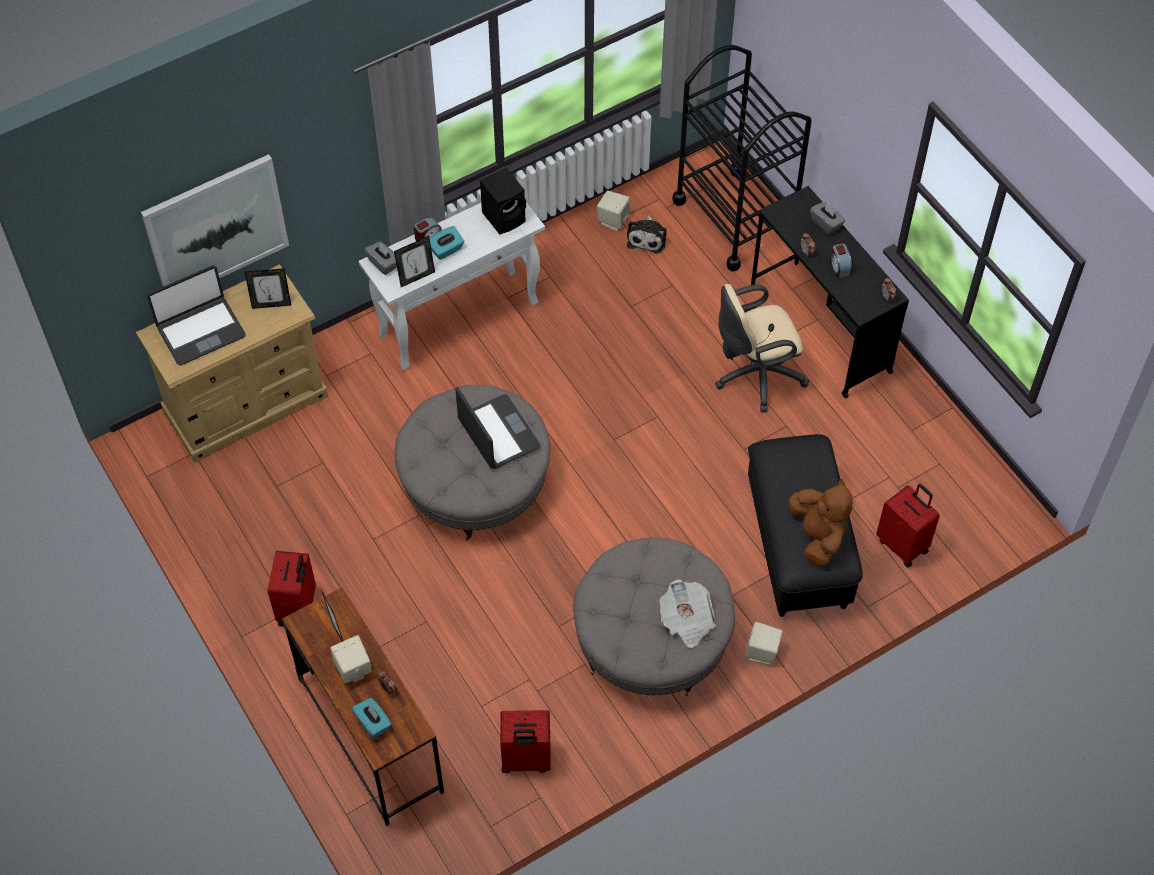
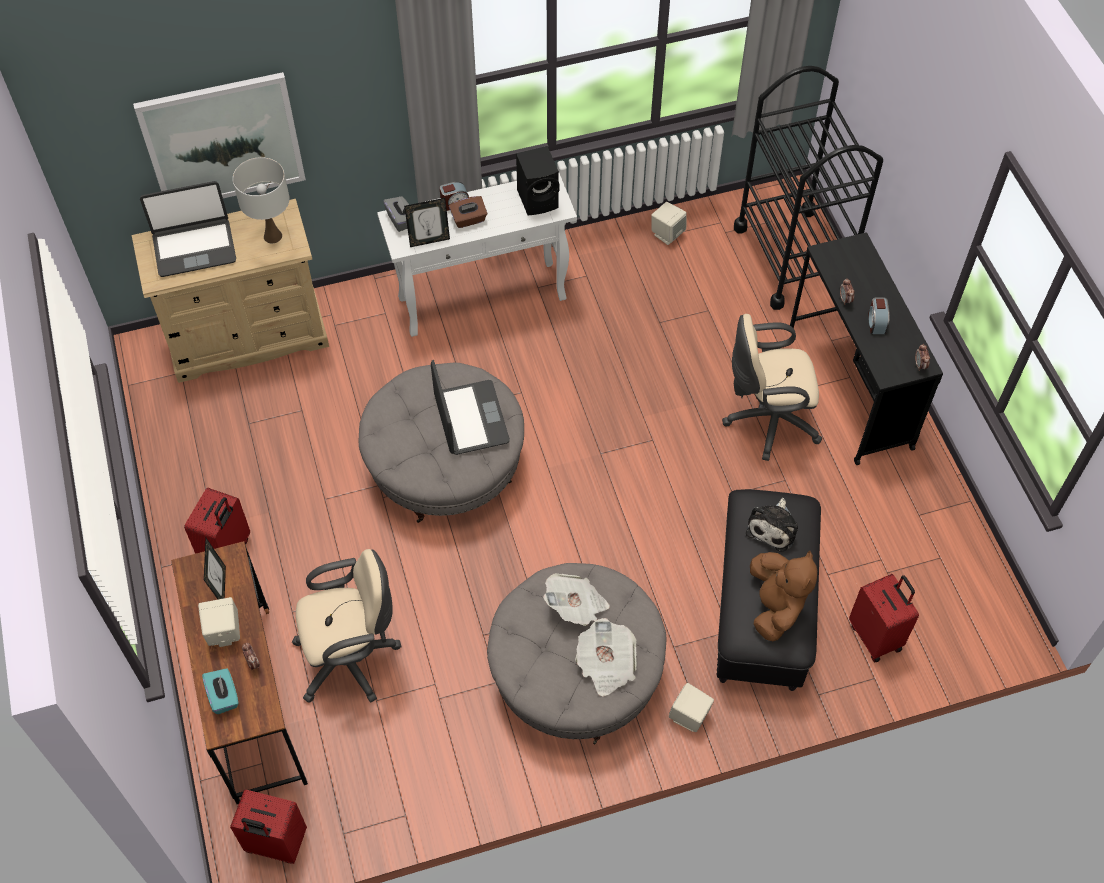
camera: 15 degrees right, 0 degrees up
(271, 304) = (273, 236): picture frame -> white table lamp
(446, 250) = (469, 219): turquoise tissue box -> brown tissue box
(447, 675) = (352, 658): none -> beige office chair
(525, 760) = (403, 770): red suitcase -> red suitcase (275, 844)
(645, 577) = (576, 606): none -> newspaper
(647, 237) = (697, 258): plush toy -> plush toy (774, 527)
(826, 223) = (874, 274): grey tissue box -> none

